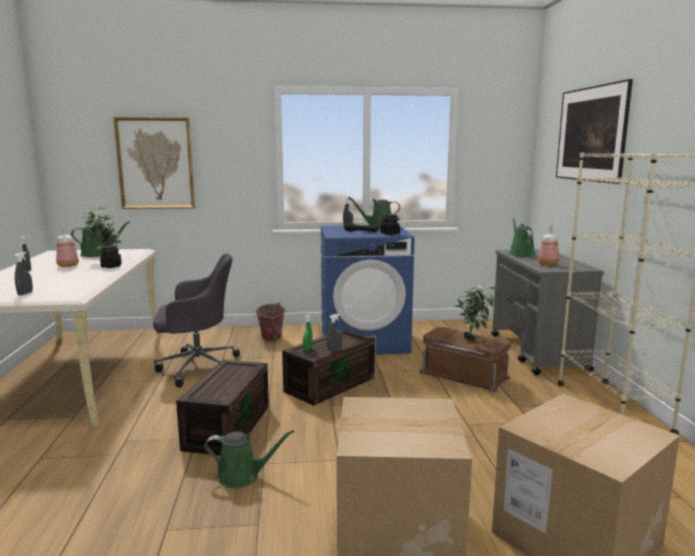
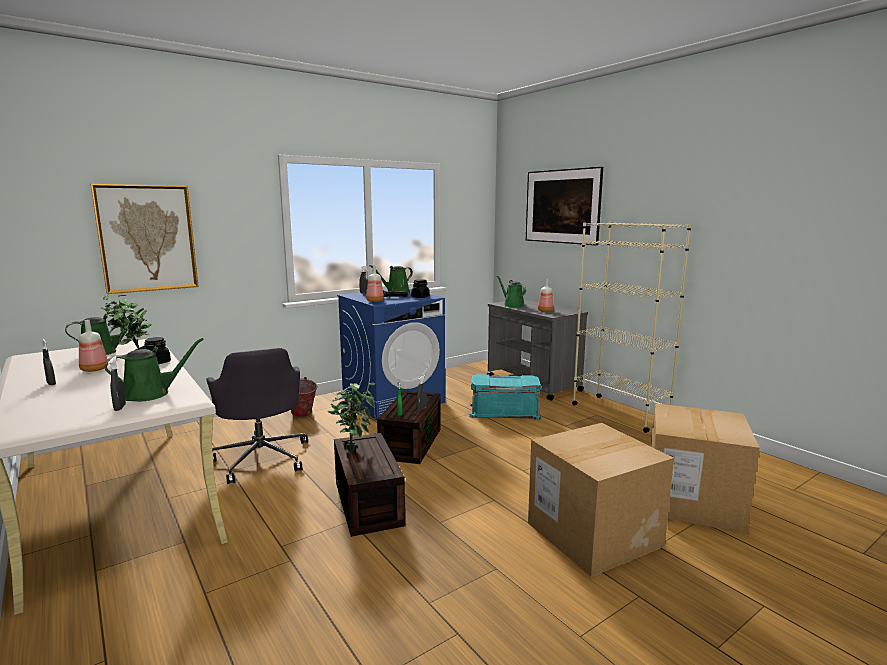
camera: 30 degrees left, 0 degrees up
(197, 367) = (262, 458): grey office chair -> grey office chair turned 105 degrees clockwise
(242, 476) = (436, 538): green watering can -> green watering can (151, 394)
(337, 233) = (374, 301): none -> bottle
(464, 375) = (504, 411): brown storage box -> turquoise storage box
(473, 338) = (509, 379): potted plant -> potted plant (354, 447)

